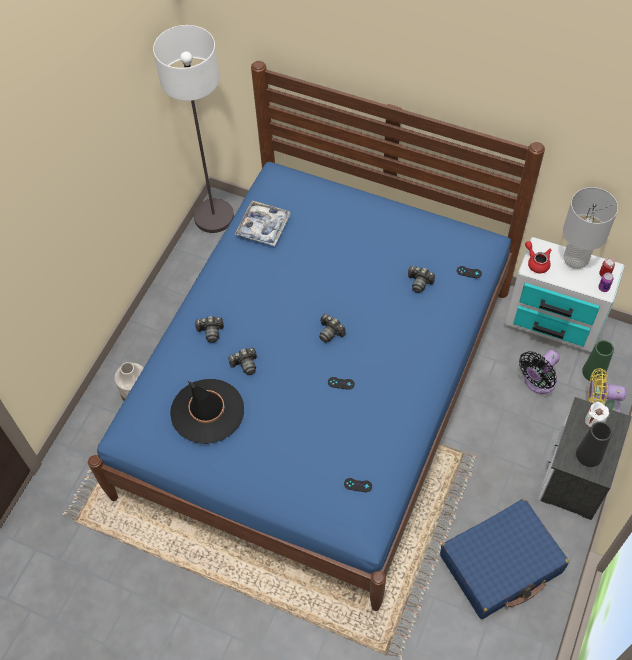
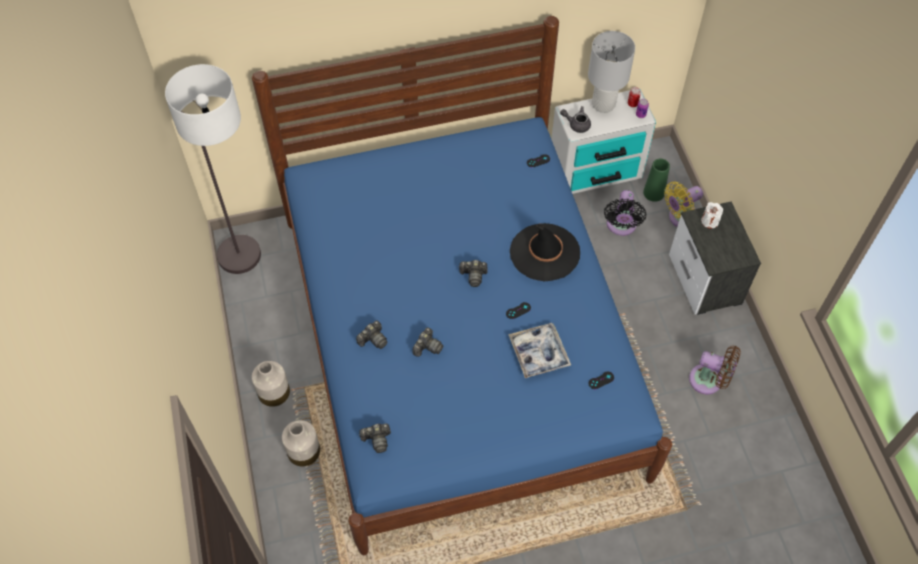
camera: 40 degrees left, 0 degrees up
(153, 334) = (273, 391): none -> beige vase
(207, 411) = (430, 406): black hat -> black hat (544, 252)
(263, 227) = (338, 224): tray -> tray (539, 353)
(419, 283) = (508, 192): camera -> camera (377, 440)
(501, 564) = (709, 381): blue suitcase -> brown fan
(536, 262) = (576, 124): red teapot -> grey teapot
(589, 455) = (727, 248): black vase -> none

